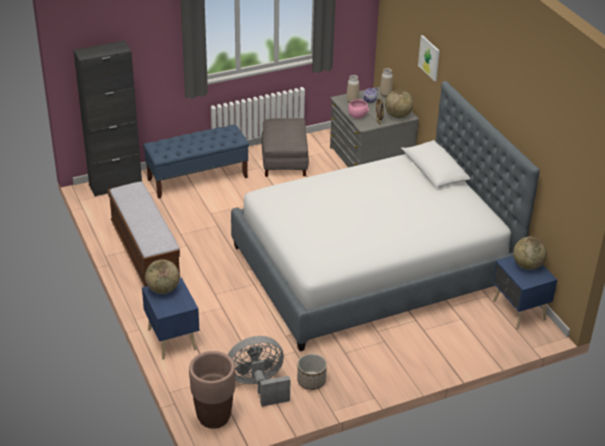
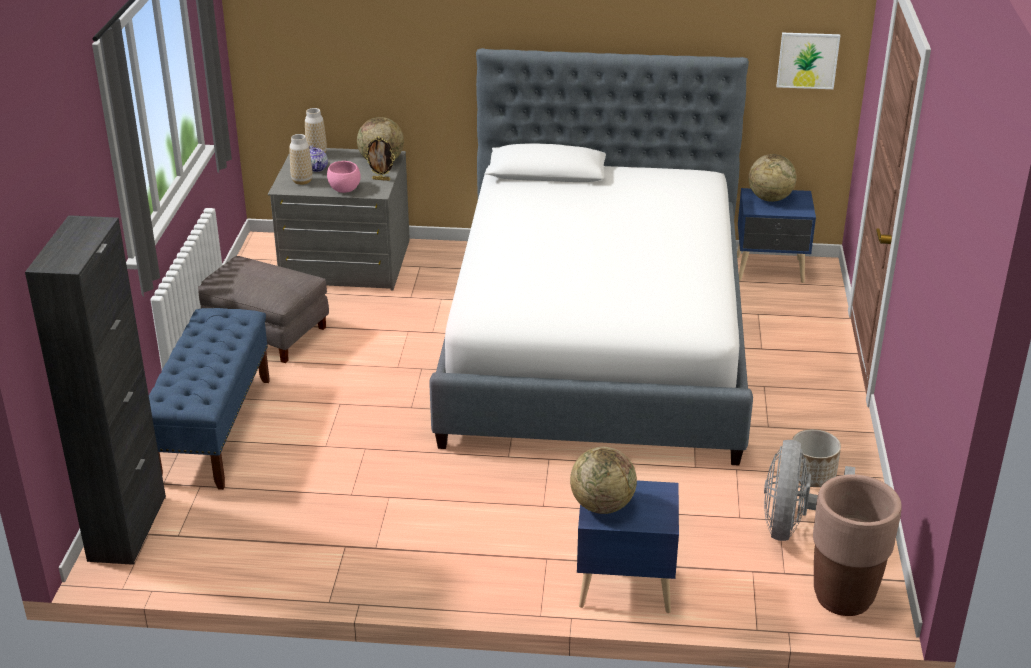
camera: 60 degrees left, 5 degrees down
(145, 253) = (365, 550): bench -> none
(429, 58) = (408, 40): picture -> picture (807, 60)

